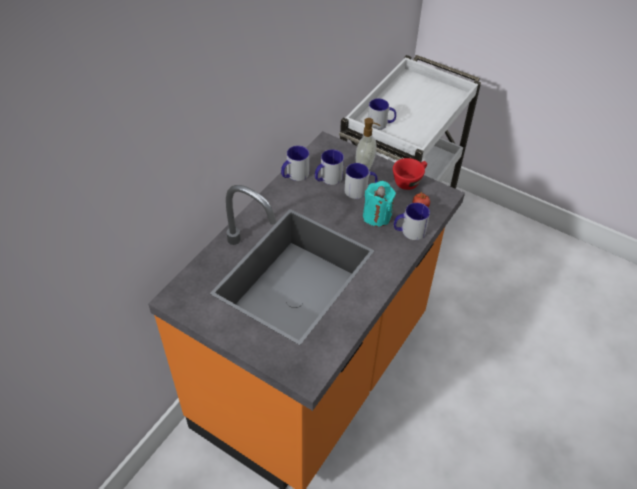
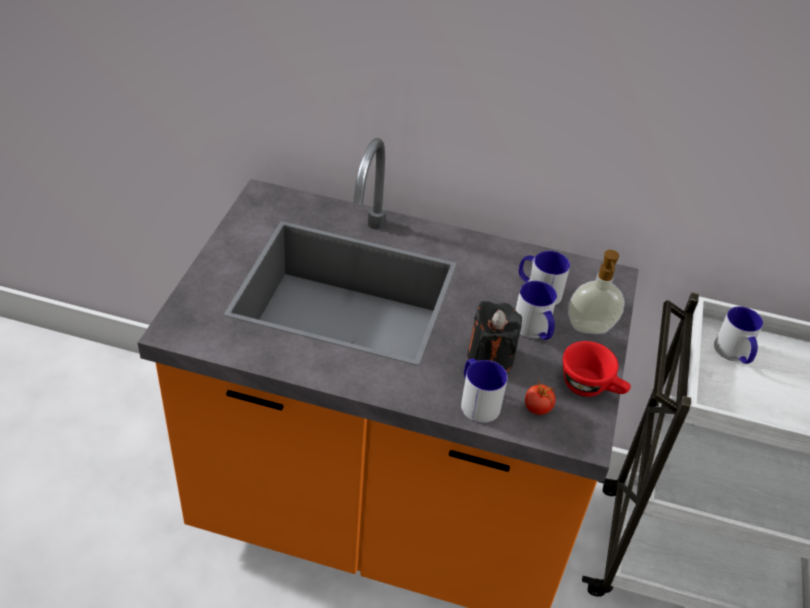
camera: 70 degrees right, 5 degrees down
(294, 175) = (524, 256): mug -> none
(377, 216) = (490, 358): turquoise candle -> black candle

